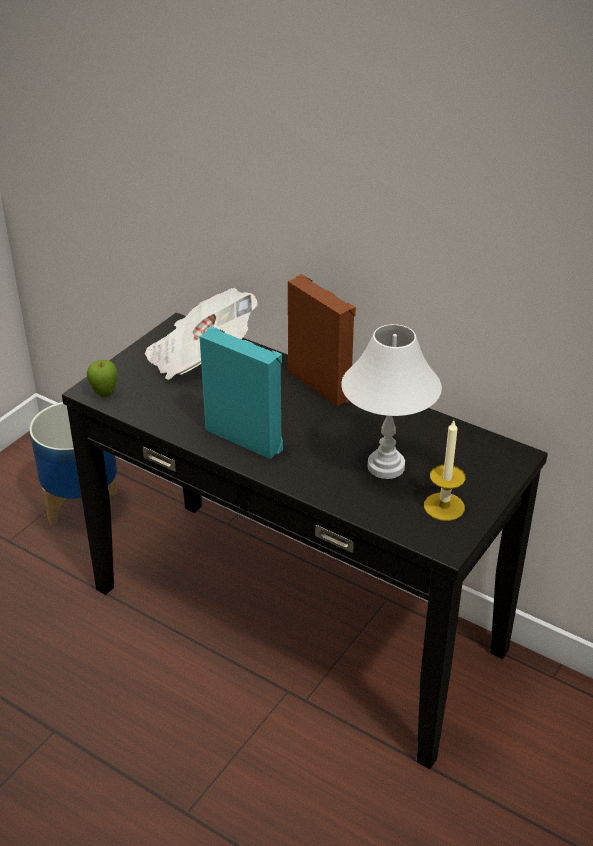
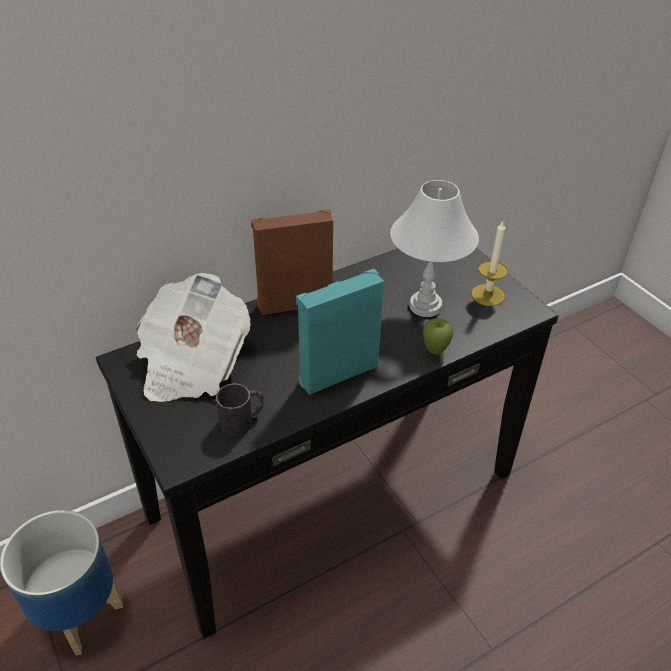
camera: 65 degrees left, 5 degrees up
(105, 394) = (195, 453): apple -> apple (435, 351)
(153, 405) = (243, 420): none -> black mug

